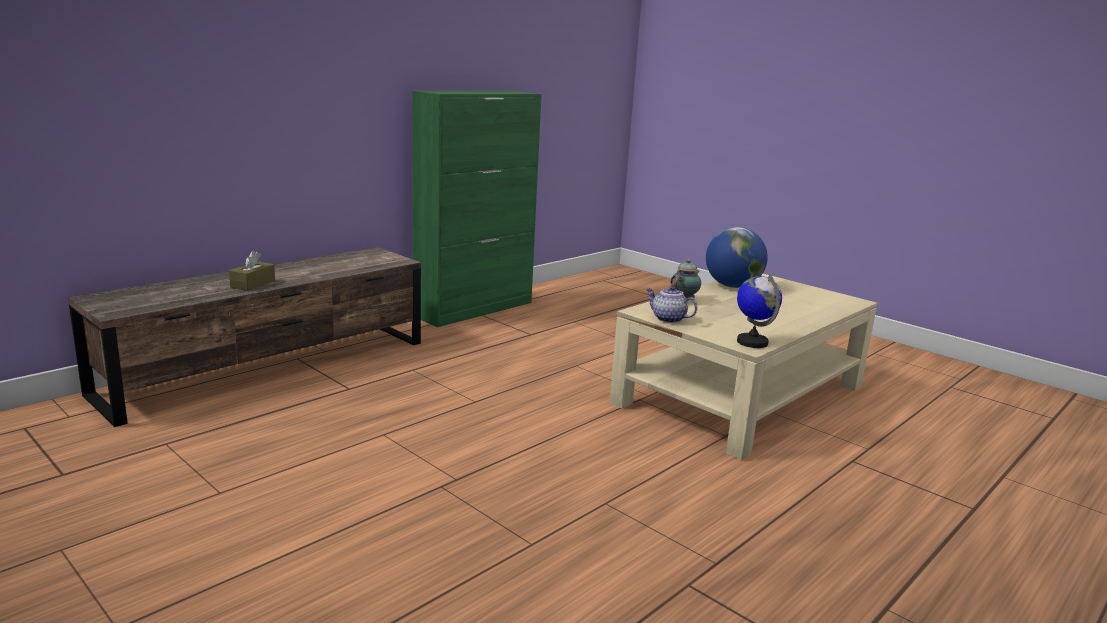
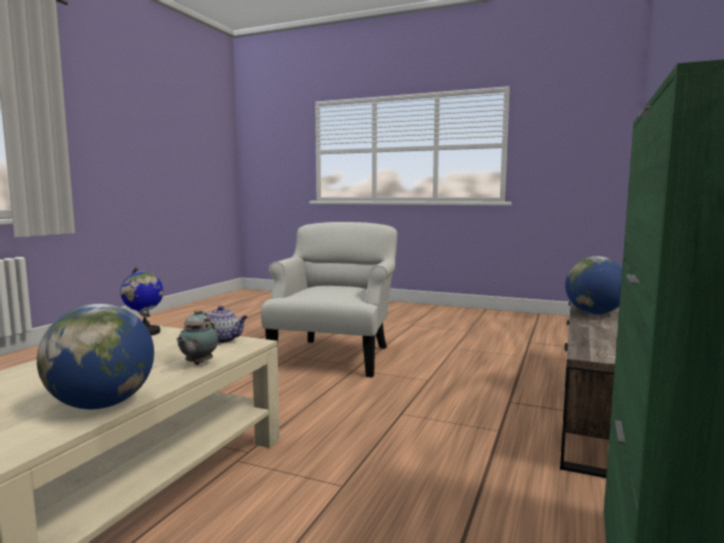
camera: 160 degrees right, 10 degrees down
(253, 284) = (594, 313): brown tissue box -> globe
(454, 526) = (334, 355): none -> white armchair

